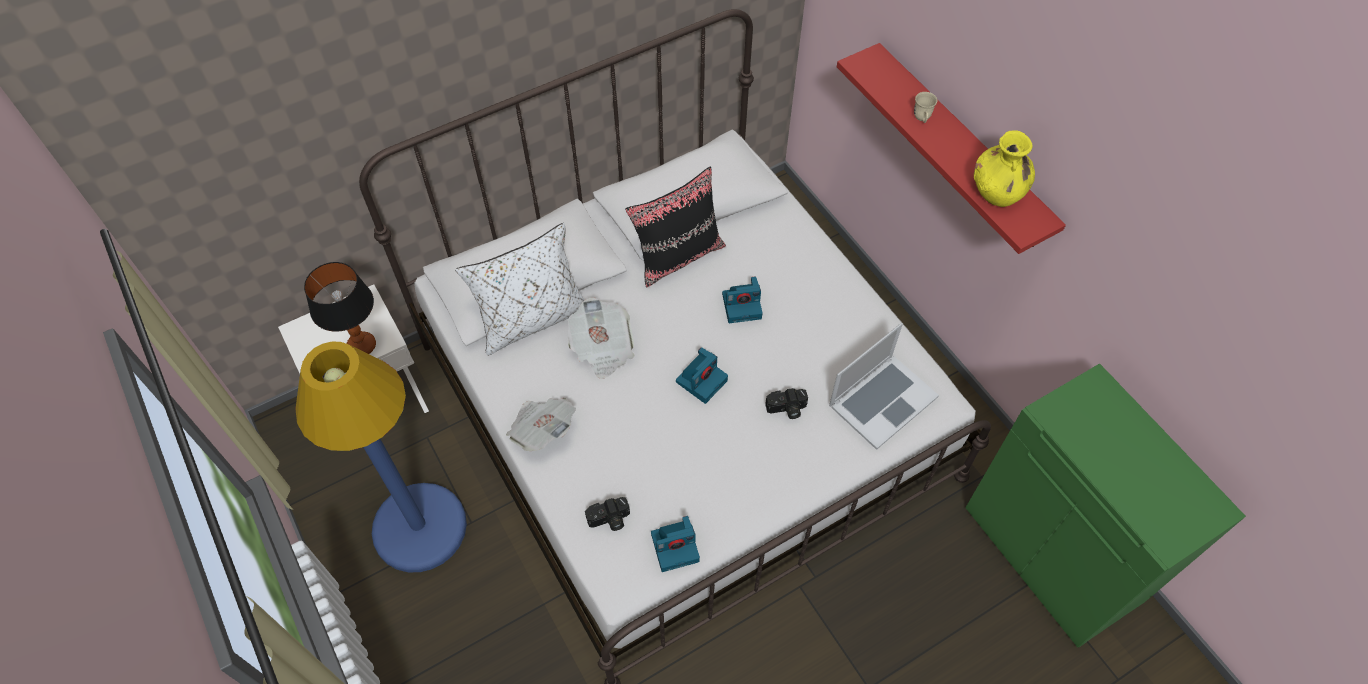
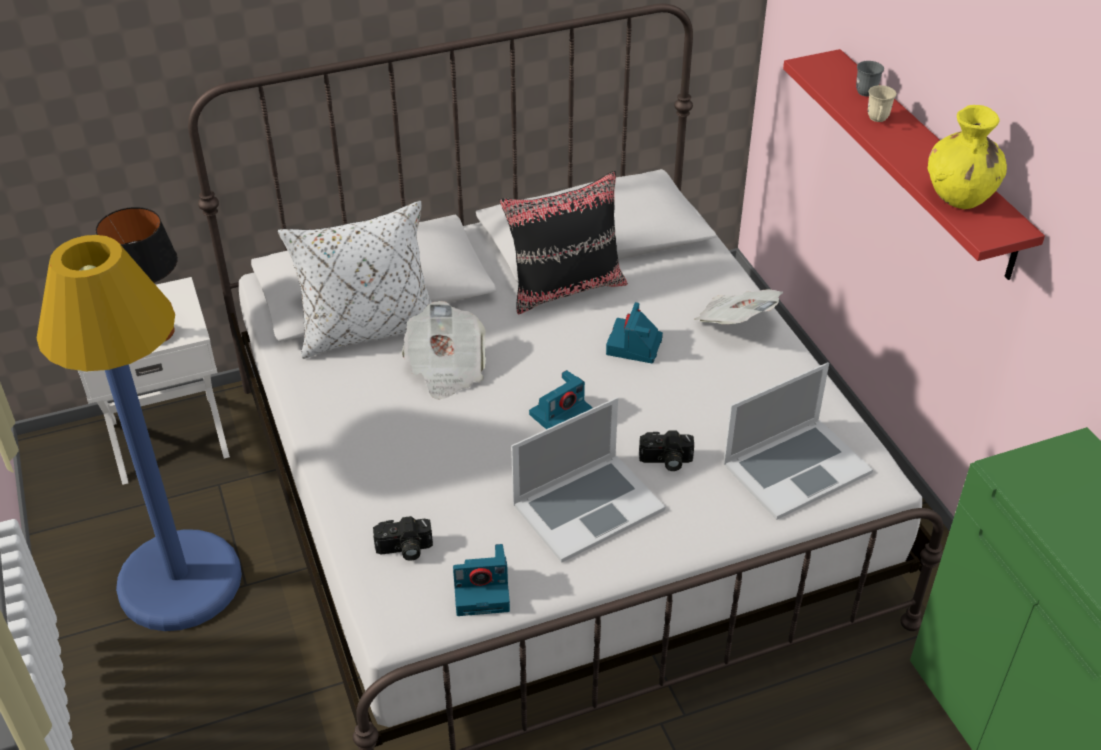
camera: 10 degrees right, 15 degrees down
(542, 430) = (347, 443): newspaper -> newspaper (735, 323)
(737, 459) = (587, 506): none -> laptop
(742, 305) = (634, 346): camera -> camera turned 105 degrees clockwise
(906, 86) = (864, 89): none -> grey mug

